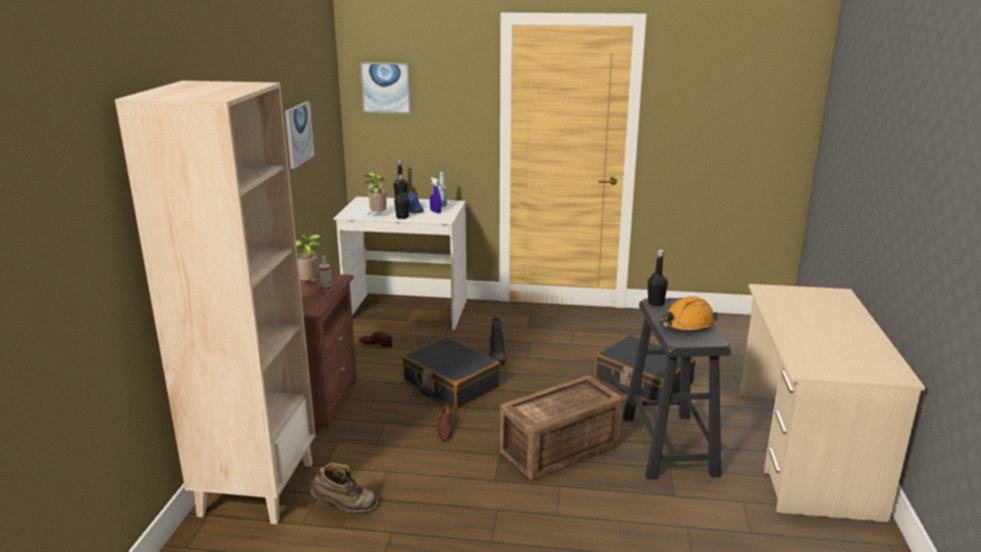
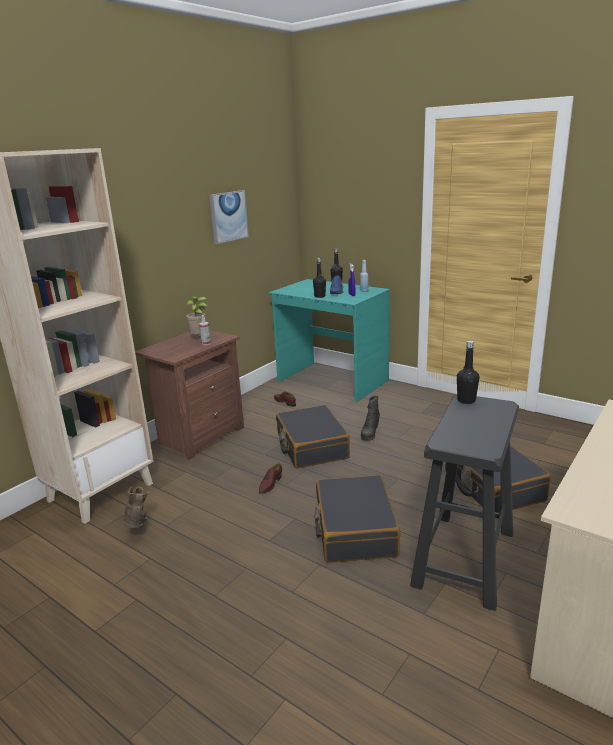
camera: 30 degrees right, 0 degrees up
(345, 509) = (138, 527): brown boot -> brown boot turned 135 degrees counterclockwise
(377, 215) = (302, 293): potted plant -> none
(386, 87) = (331, 184): picture -> none
(406, 312) = (331, 381): white desk -> turquoise desk
(563, 449) = (354, 530): crate -> black suitcase
(686, 325) = (473, 428): orange hard hat -> none

